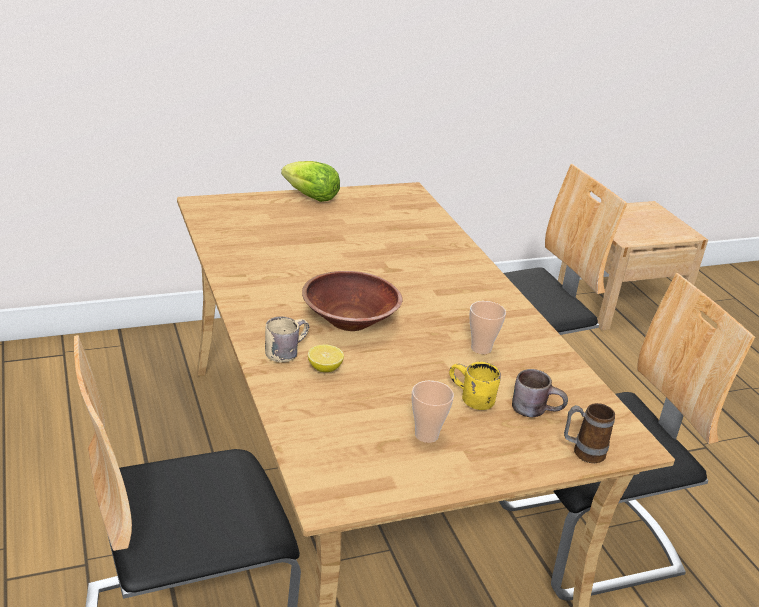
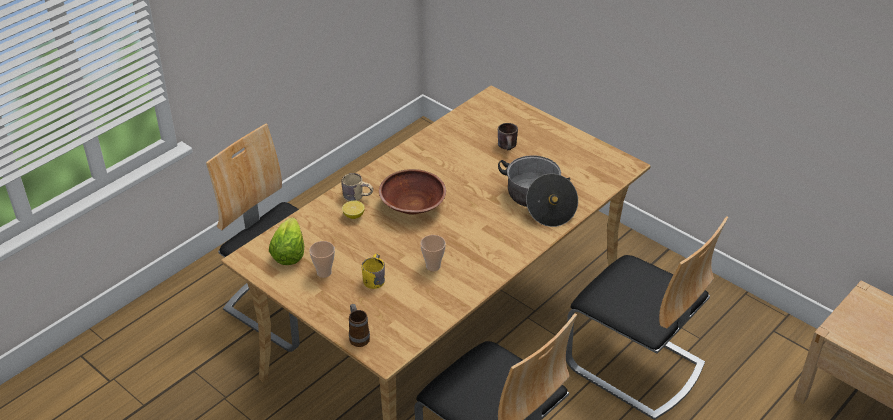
camera: 65 degrees right, 10 degrees up
(311, 197) = (557, 130): lettuce -> lettuce (288, 254)
(421, 248) = (538, 201): none -> cooking pot
(536, 409) = (386, 307): brown mug -> brown mug (509, 147)

